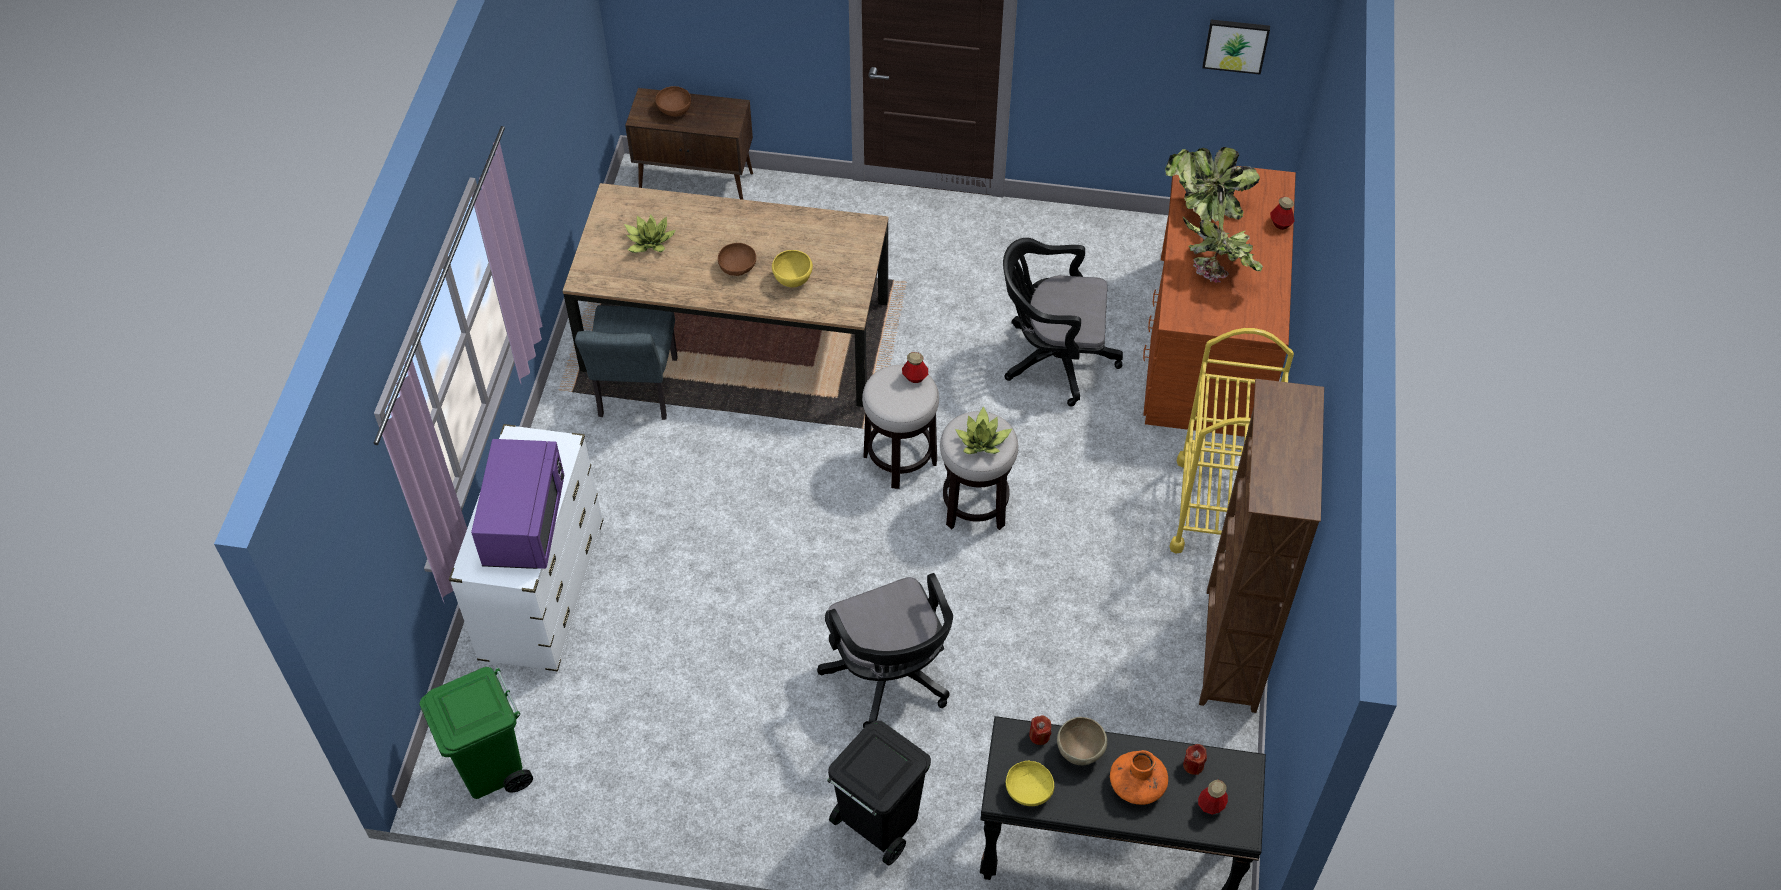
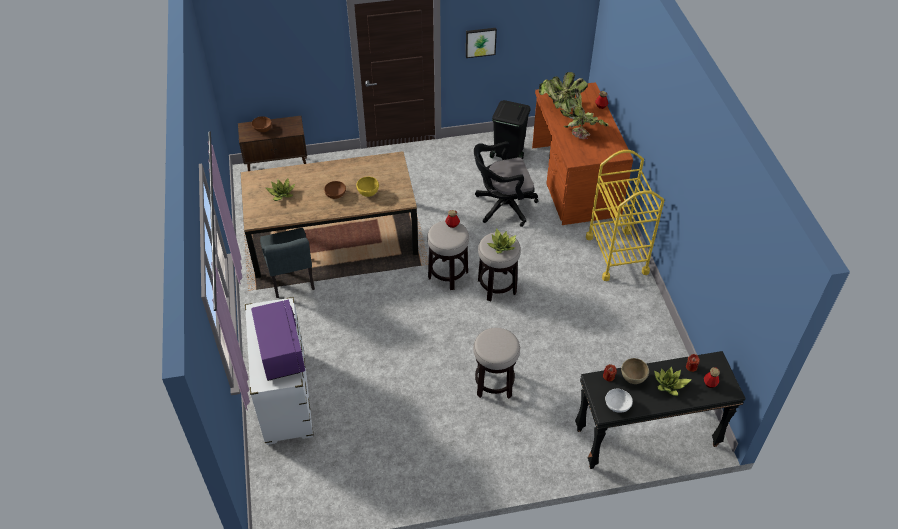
camera: 20 degrees left, 5 degrees down
(492, 768) = (297, 499): green trash can -> none
(878, 824) = (522, 459): black trash can -> black trash can (508, 154)
(890, 678) = (494, 384): black office chair -> stool
(1028, 791) = (617, 405): yellow bowl -> white bowl
(1137, 784) = (669, 385): orange vase -> potted plant
(1229, 651) = (655, 319): brown bookcase -> none
(1236, 45) = (553, 24): picture -> picture (480, 42)

